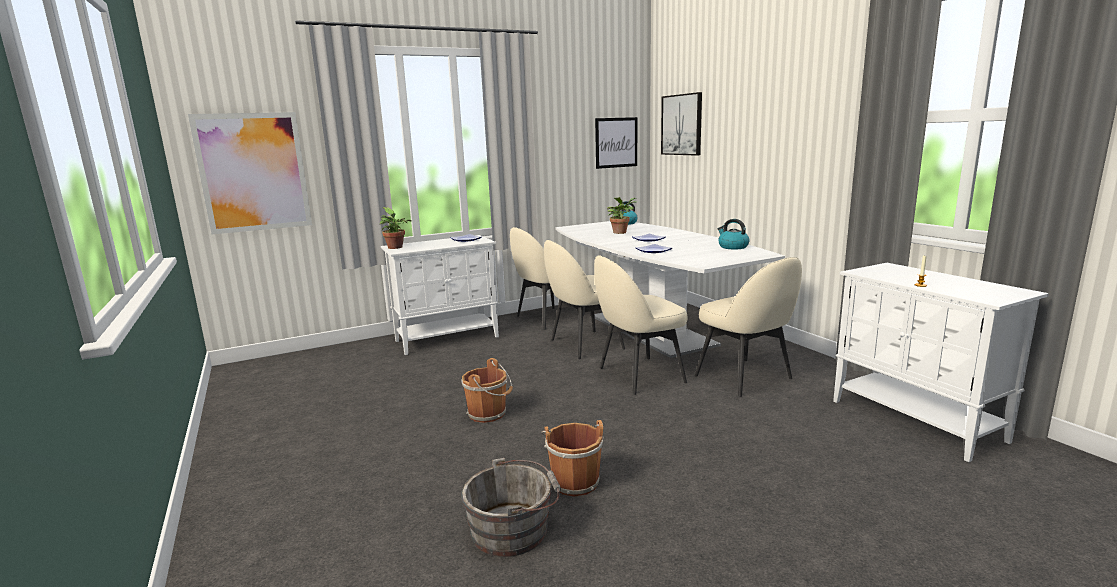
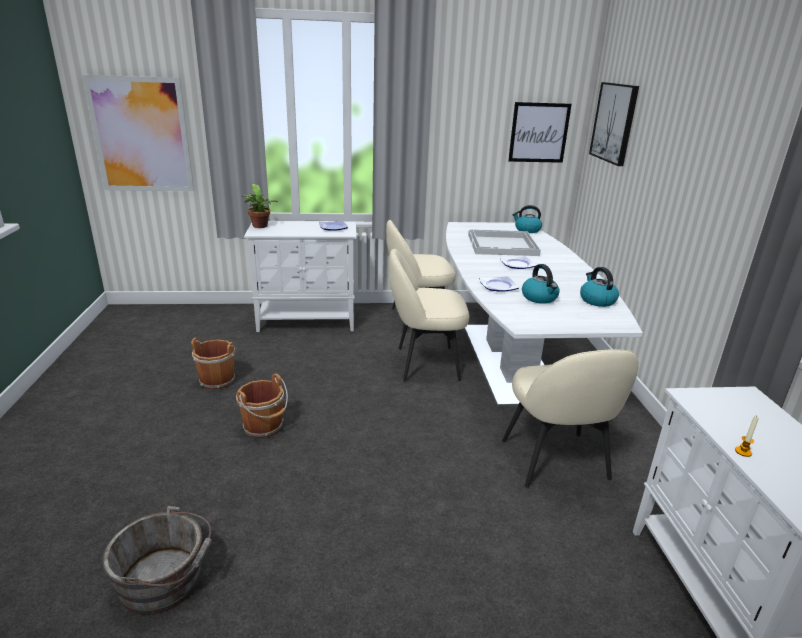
camera: 20 degrees right, 10 degrees up
(574, 481) = (265, 542): brown bucket -> brown bucket (217, 380)
(620, 232) = (503, 245): potted plant -> white tray
(639, 375) = (444, 422): beige chair -> none
(692, 251) = (540, 298): none -> kettle

